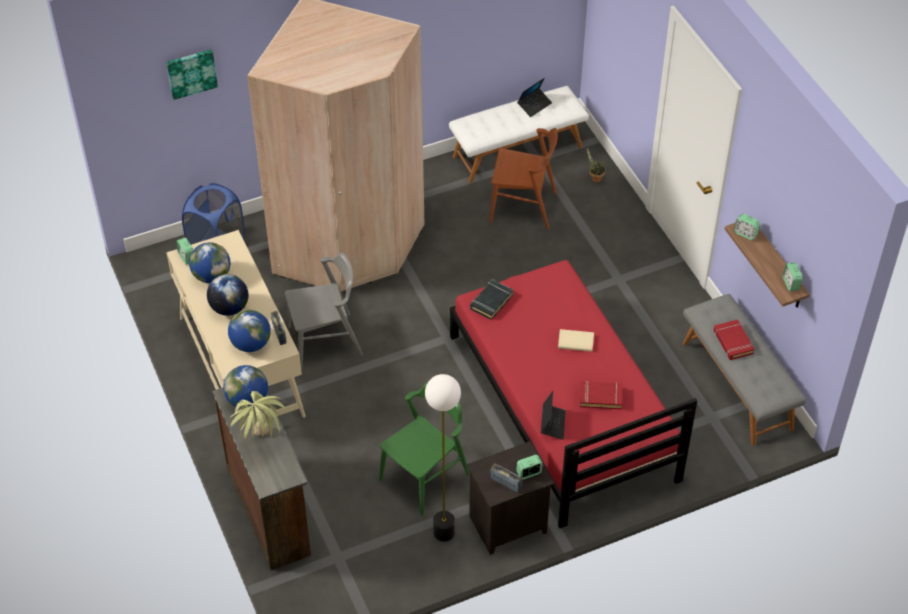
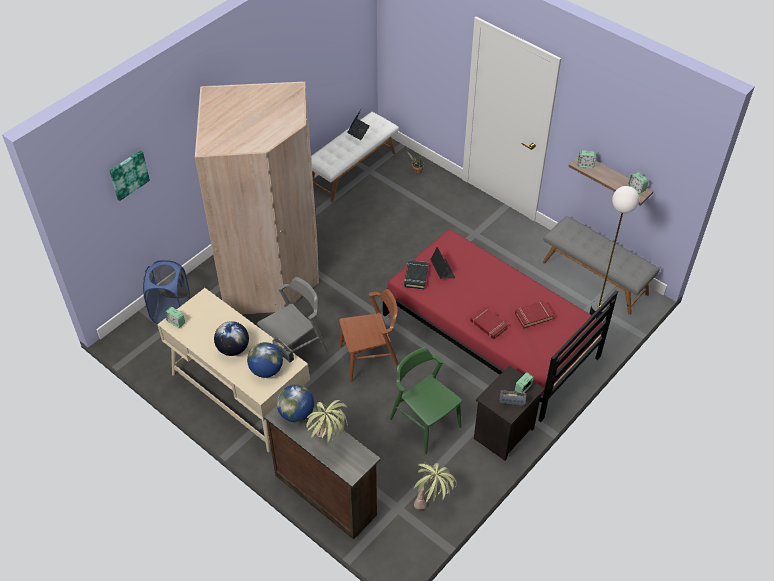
camera: 25 degrees left, 0 degrees up
(211, 276) = (204, 329): globe -> none
(380, 566) = (432, 502): none -> potted plant
(424, 477) = (425, 422): green chair -> green chair turned 60 degrees counterclockwise
(444, 532) = (463, 457): floor lamp -> floor lamp (596, 316)
(523, 207) = (379, 206): brown chair -> brown chair (370, 358)
(552, 424) = (513, 347): laptop -> laptop (442, 270)
(575, 341) = (491, 283): beige book -> none
(732, 342) = (591, 247): red book -> red book (488, 324)

